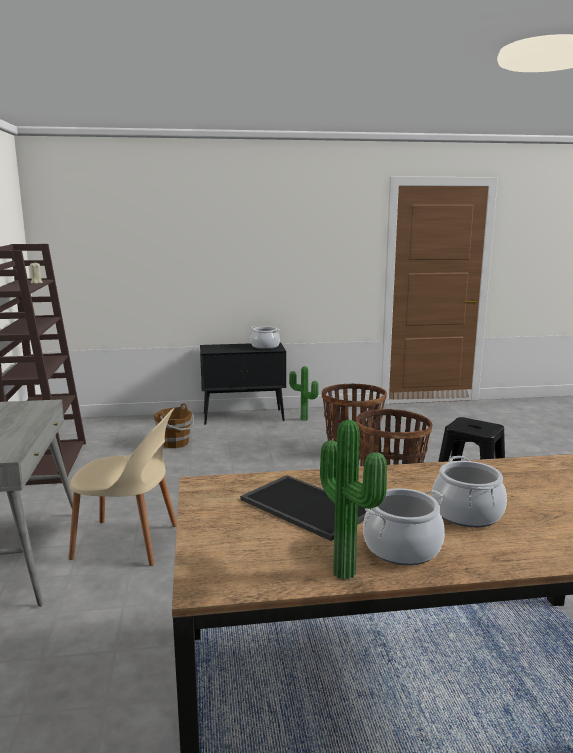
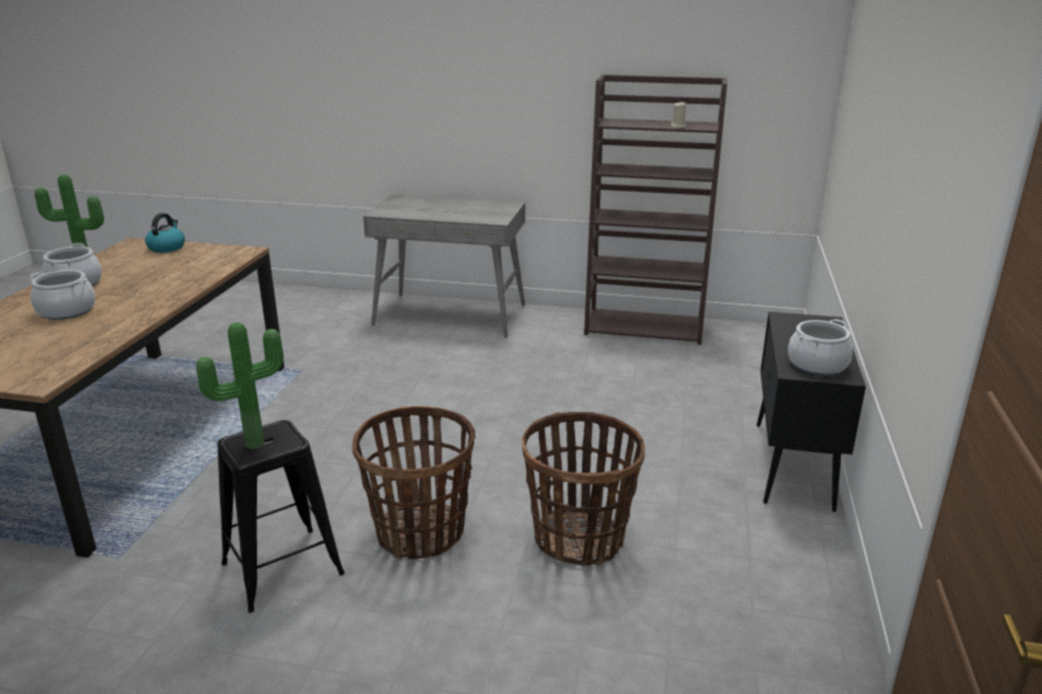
camera: 110 degrees right, 10 degrees up
(129, 542) = (433, 356): beige chair -> none
(175, 443) = (680, 396): brown bucket -> none
(214, 543) = (167, 247): none -> kettle
(303, 420) = (767, 527): potted plant -> potted plant (253, 442)
(304, 506) = (166, 271): tray -> none

